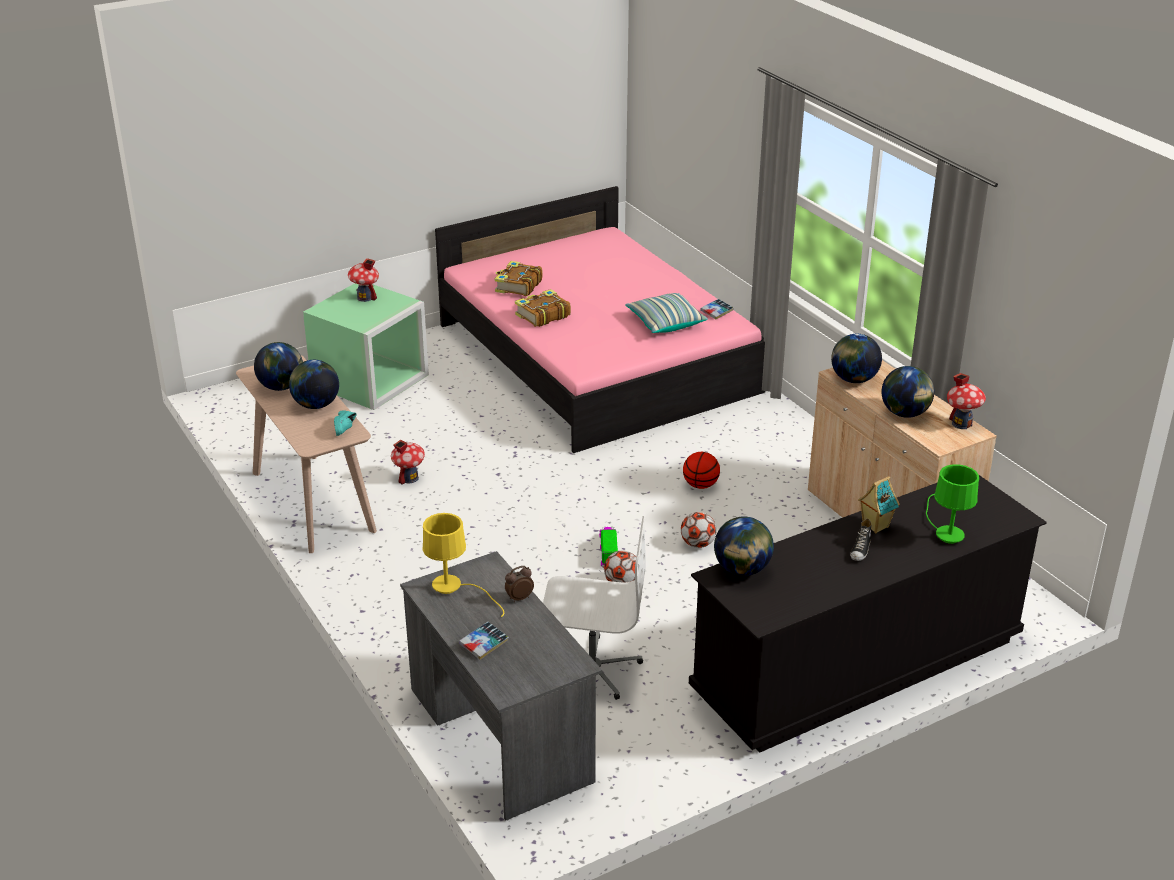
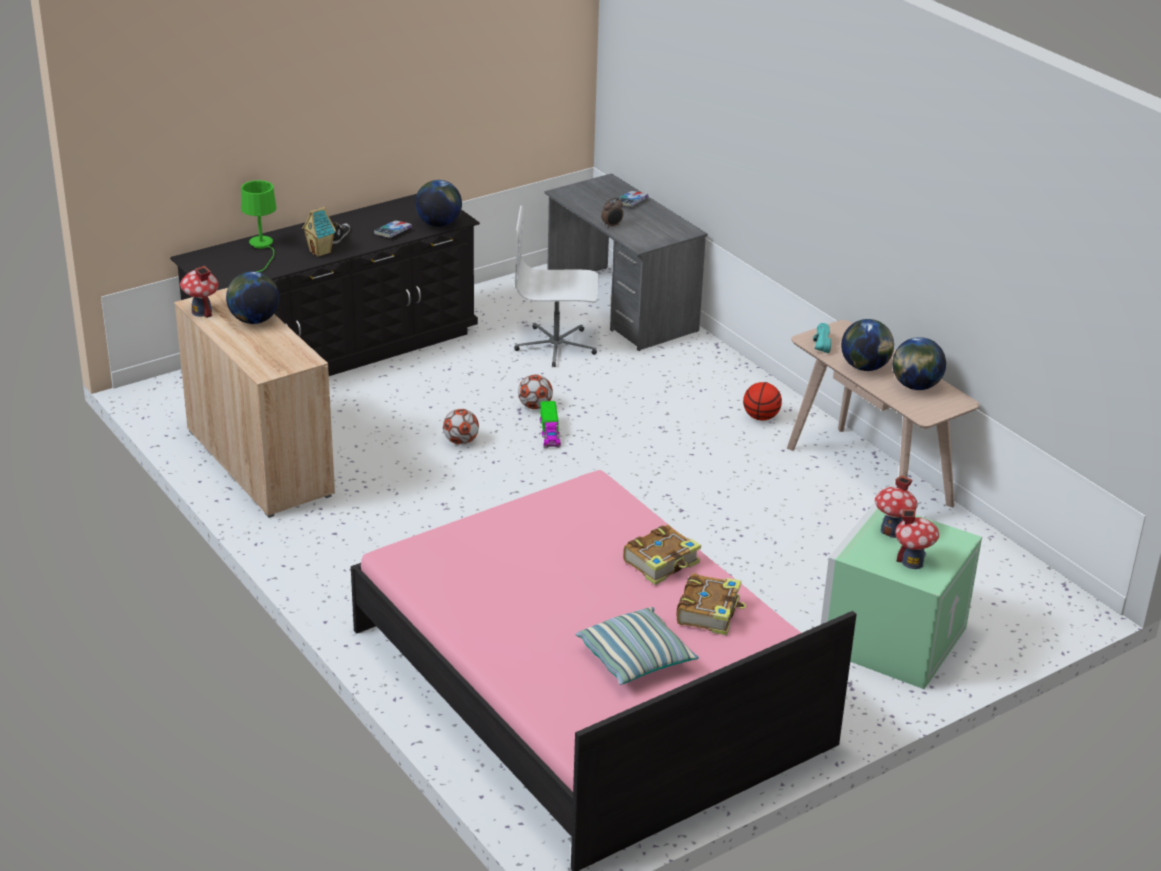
camera: 175 degrees right, 0 degrees up
(409, 478) = (778, 503): toy house -> toy house (892, 531)
(454, 590) = (663, 230): yellow table lamp -> none
(665, 323) = (492, 555): pillow -> pillow (636, 659)
(700, 485) = (452, 501): basketball -> basketball (760, 417)
(717, 312) = (419, 574): book -> book (393, 232)
(853, 379) = (292, 354): globe -> none

